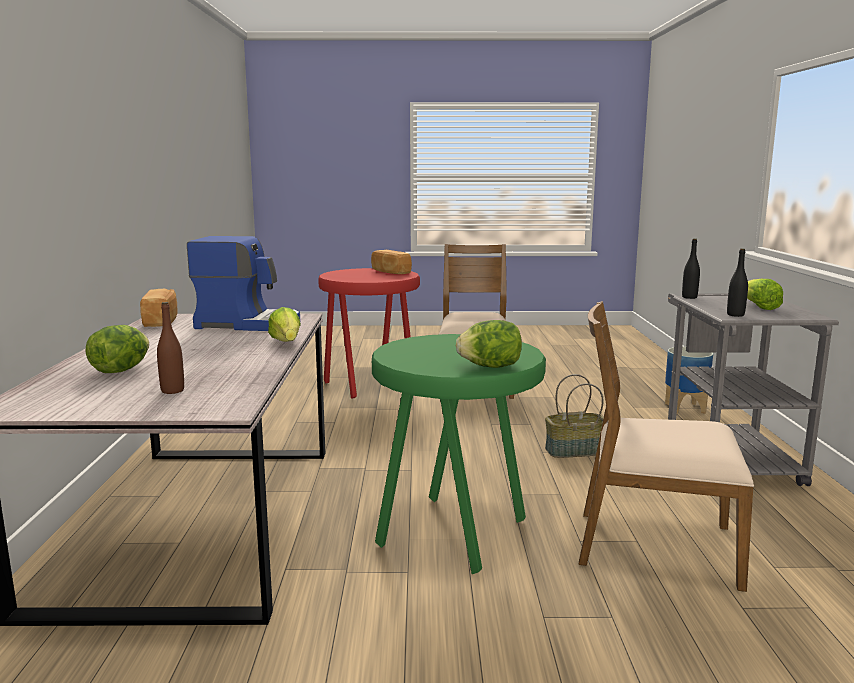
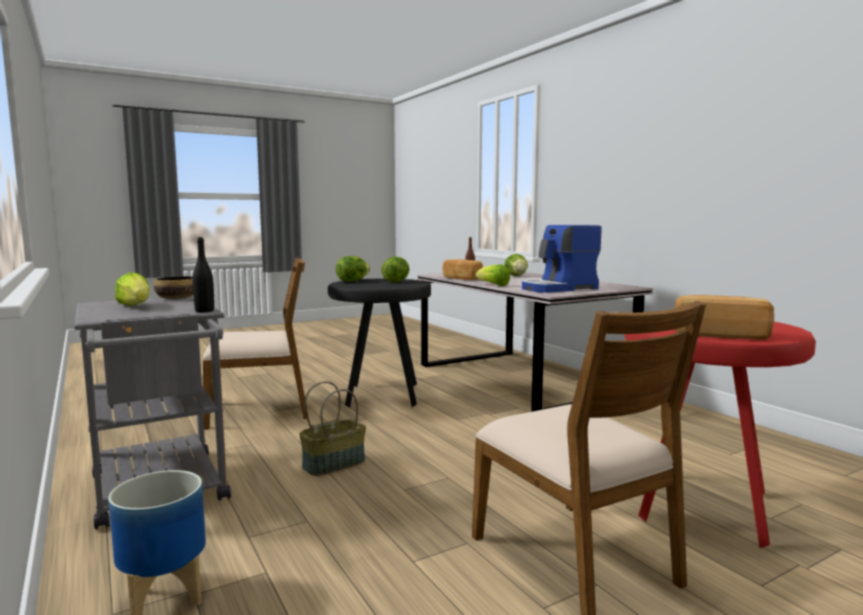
camera: 150 degrees right, 5 degrees down
(162, 321) = (616, 286): bread -> bread (461, 279)
(426, 353) = (396, 282): none -> lettuce
(456, 532) = (381, 396): green stool -> black stool
(735, 315) = (177, 299): black bottle -> bowl

